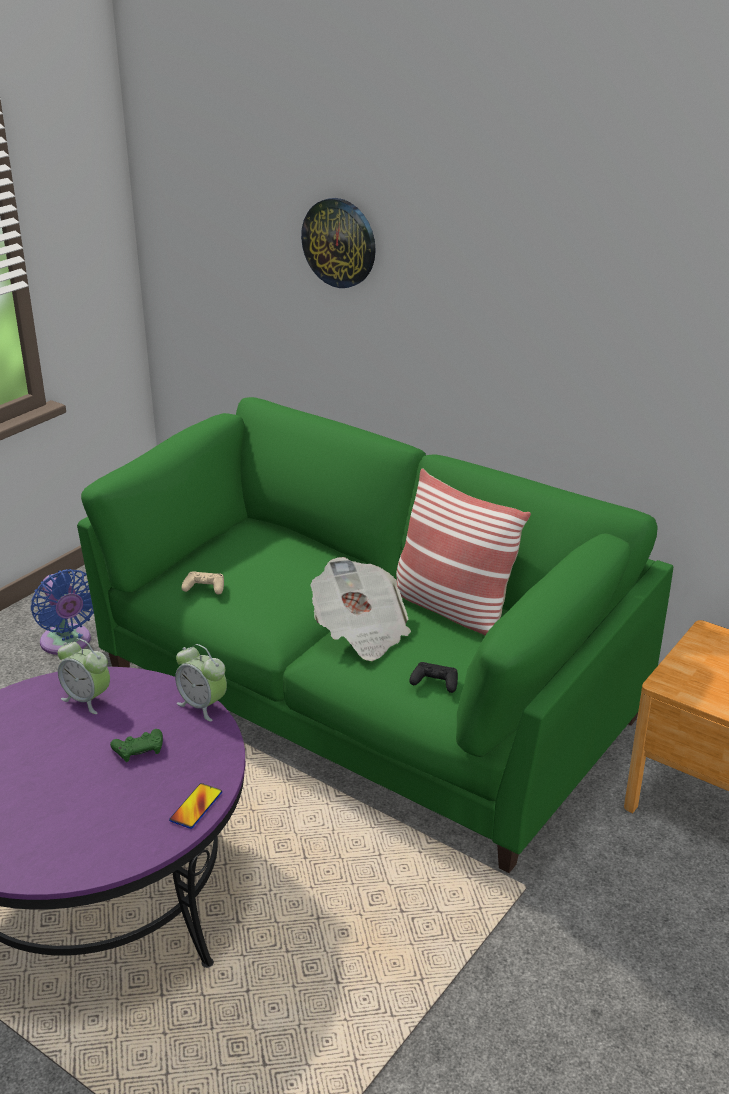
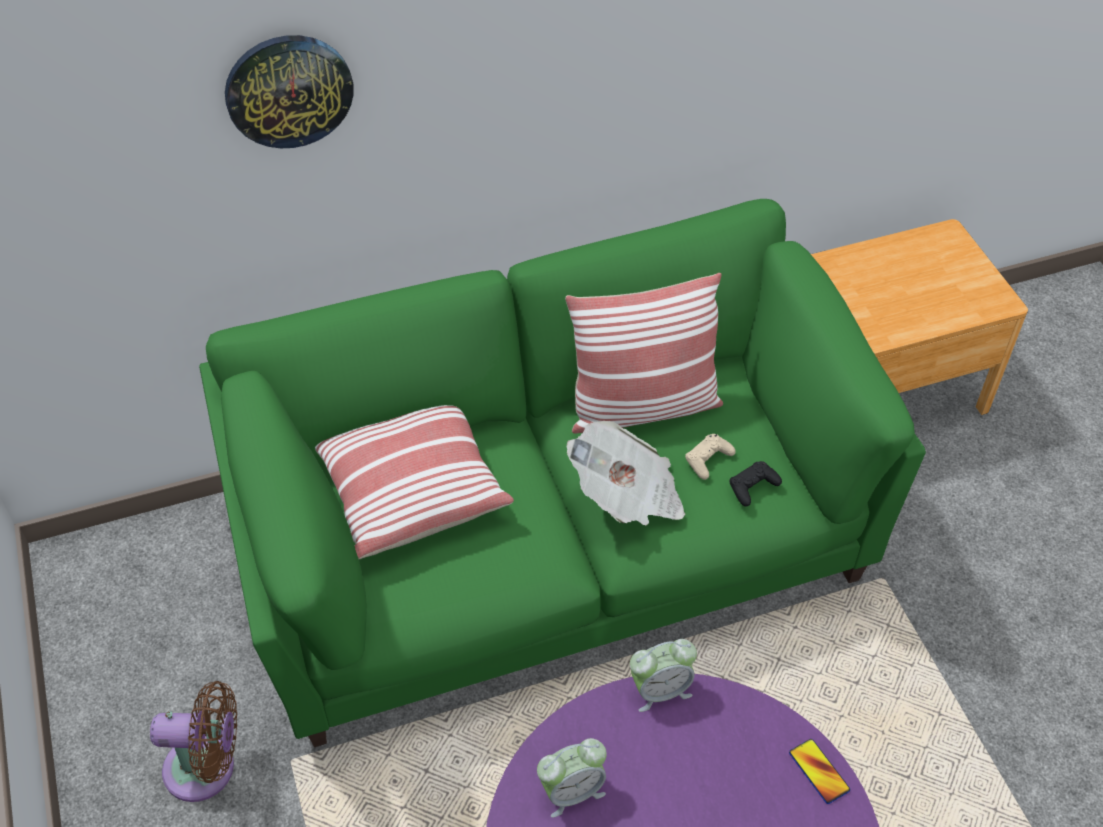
camera: 55 degrees left, 20 degrees up
(67, 643) = (207, 769): blue fan -> brown fan
(139, 749) = (696, 780): green game controller -> none
(204, 587) = (433, 583): beige game controller -> beige game controller (708, 459)
(270, 551) = (409, 489): none -> pillow

